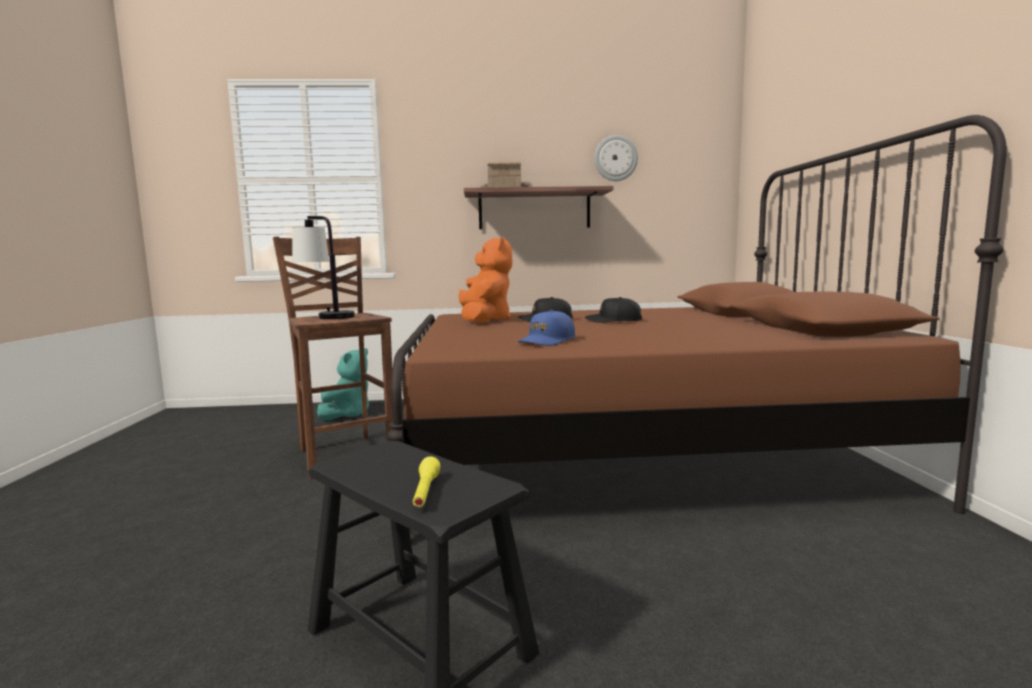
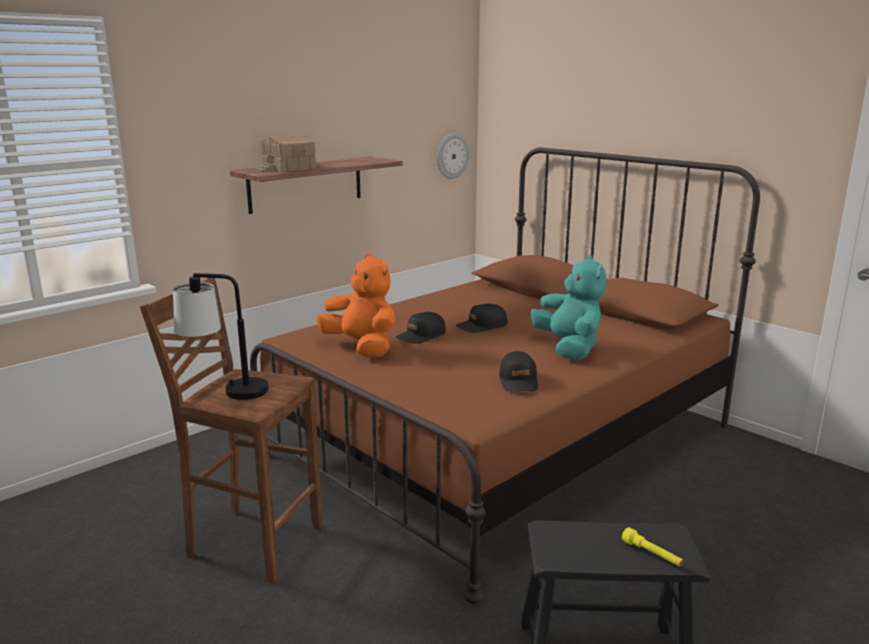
camera: 40 degrees left, 10 degrees up
(348, 415) = (145, 487): turquoise plush toy -> turquoise plush toy (569, 348)
(547, 341) = (518, 381): blue cap -> black cap
(615, 158) = (380, 119): wall clock -> wall clock (452, 156)

